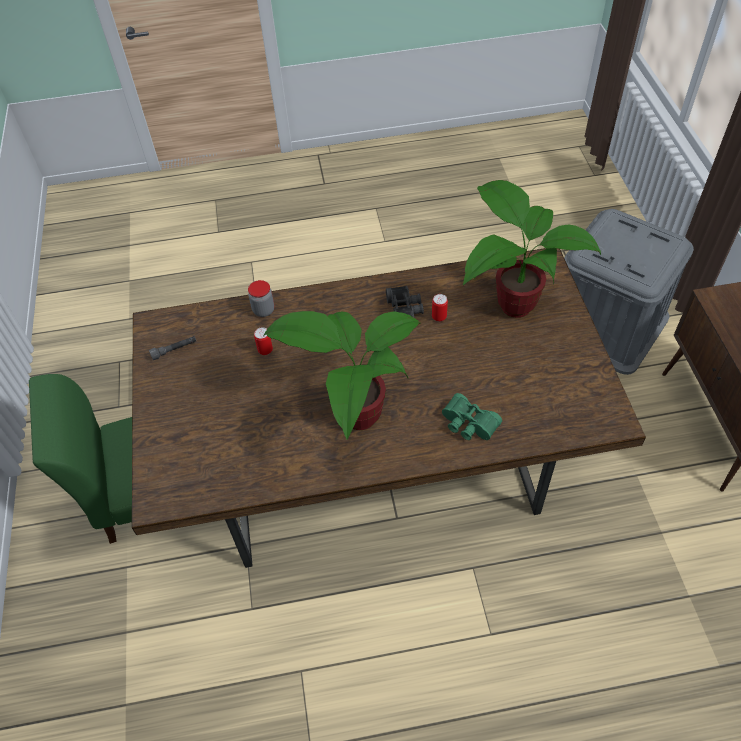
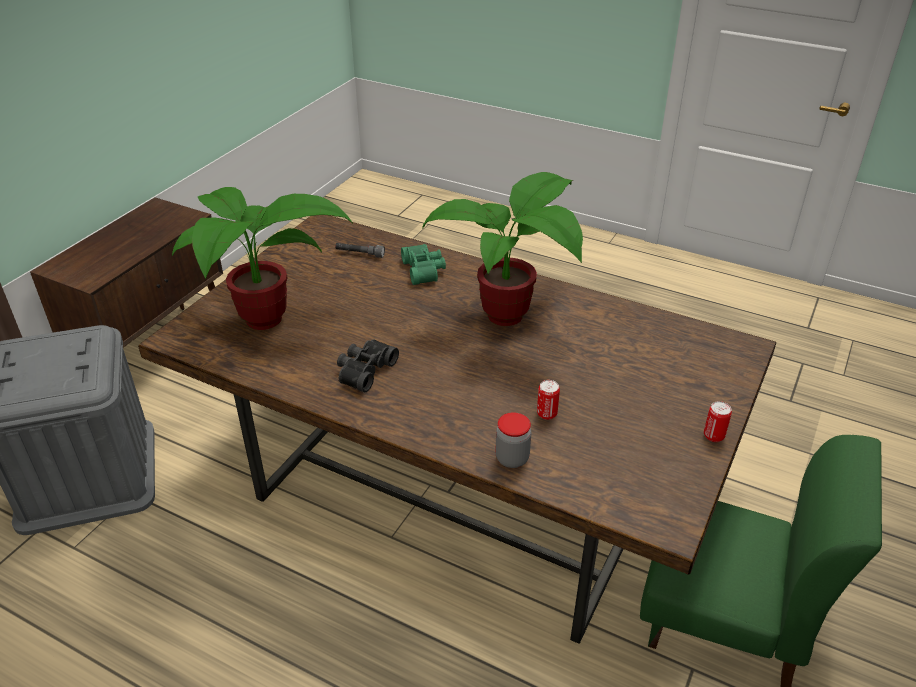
camera: 145 degrees left, 15 degrees down
(174, 350) = (656, 472): grey flashlight -> grey flashlight (360, 254)
(439, 317) = (340, 348): can -> can (713, 436)

